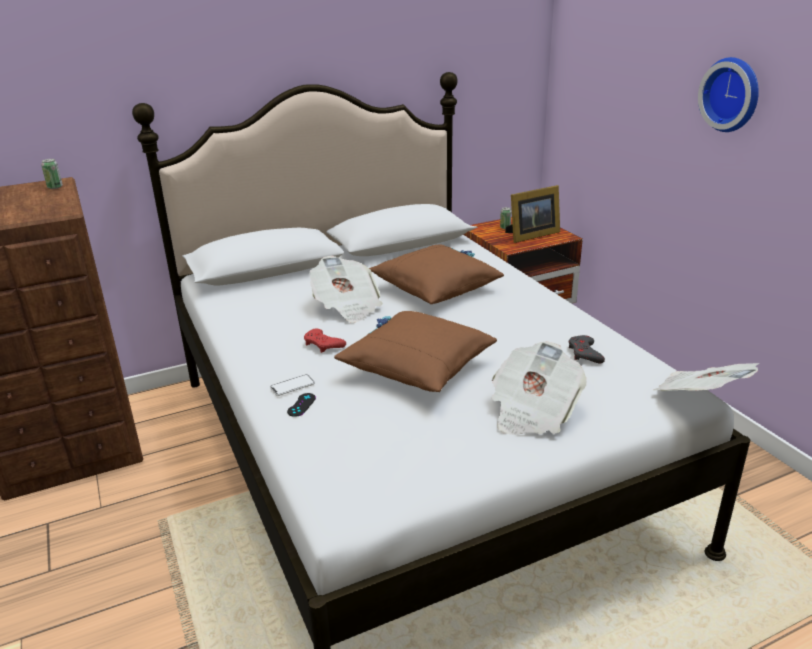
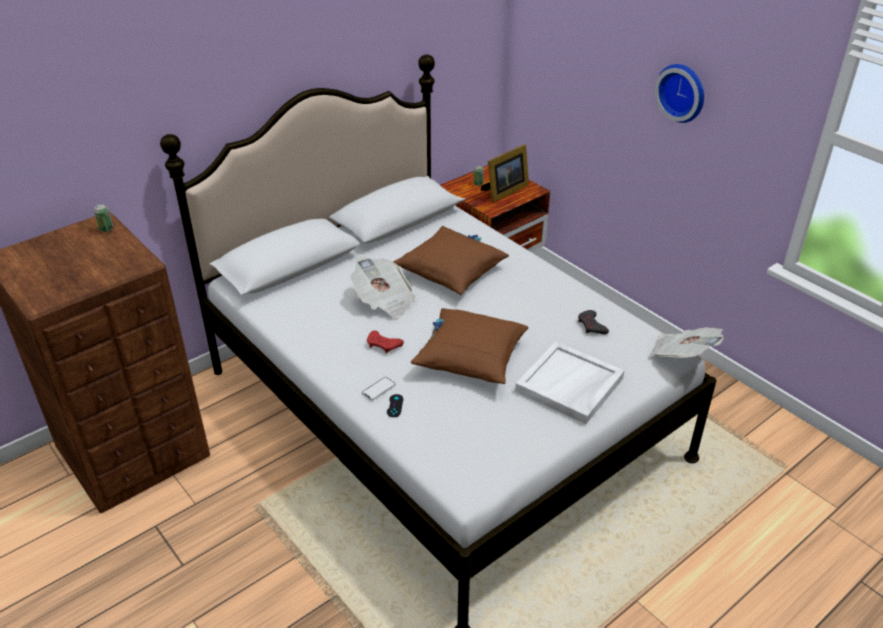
camera: 15 degrees left, 10 degrees up
(532, 411) = (569, 385): newspaper -> white tray

